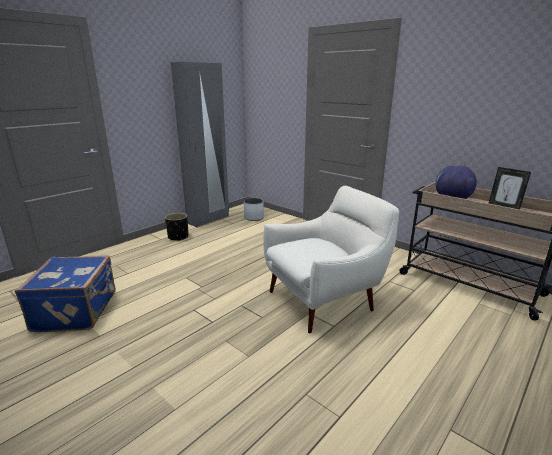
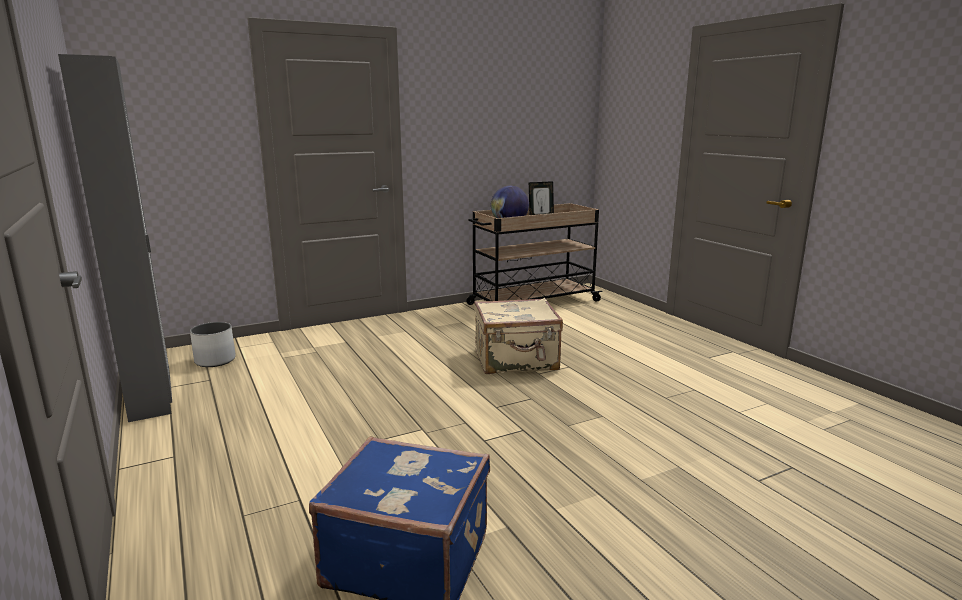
camera: 70 degrees left, 5 degrees down
(178, 237) = (194, 436): black planter -> none
(324, 299) = (516, 361): white armchair -> beige suitcase

